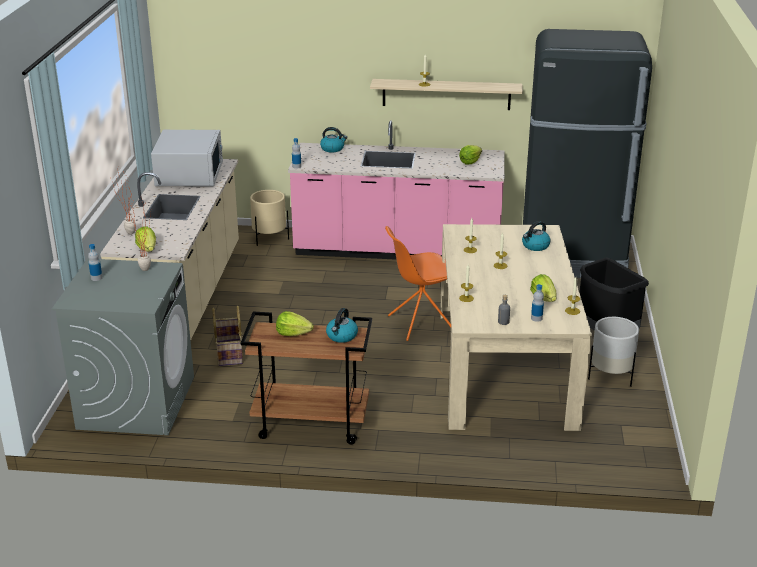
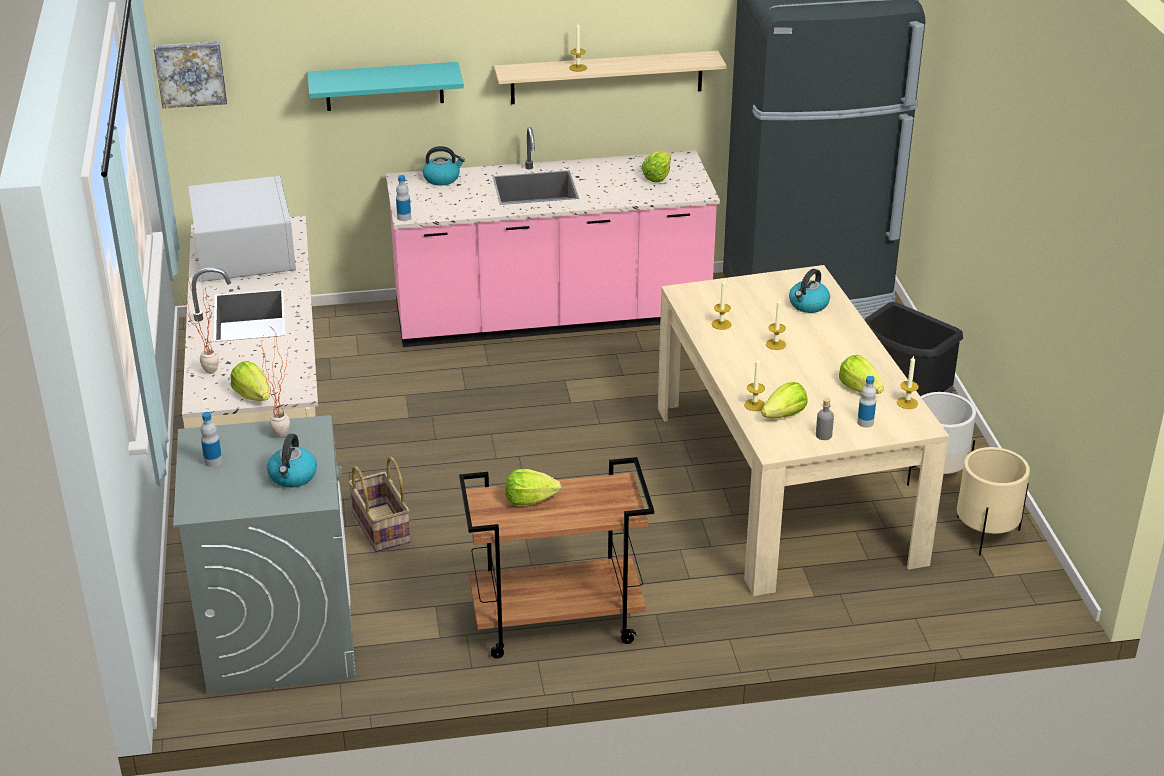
camera: 15 degrees left, 5 degrees up
(183, 64) = (190, 73): none -> picture
(269, 238) = (349, 325): beige planter -> beige planter (985, 534)
(302, 85) = (384, 86): none -> turquoise shelf
(342, 336) = (602, 492): kettle -> kettle (293, 476)
(419, 323) = (638, 435): orange chair -> none
(483, 306) = (784, 415): none -> lettuce

